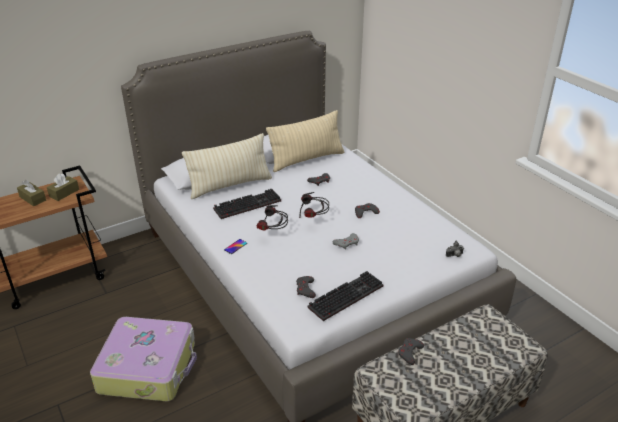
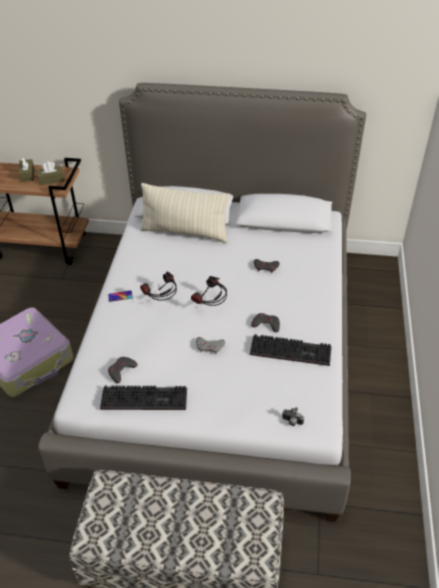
camera: 40 degrees right, 10 degrees up
(248, 204) = (177, 259): keyboard -> keyboard (292, 350)
(306, 159) = (282, 237): beige pillow -> none
(410, 352) = (152, 487): grey game controller -> none

